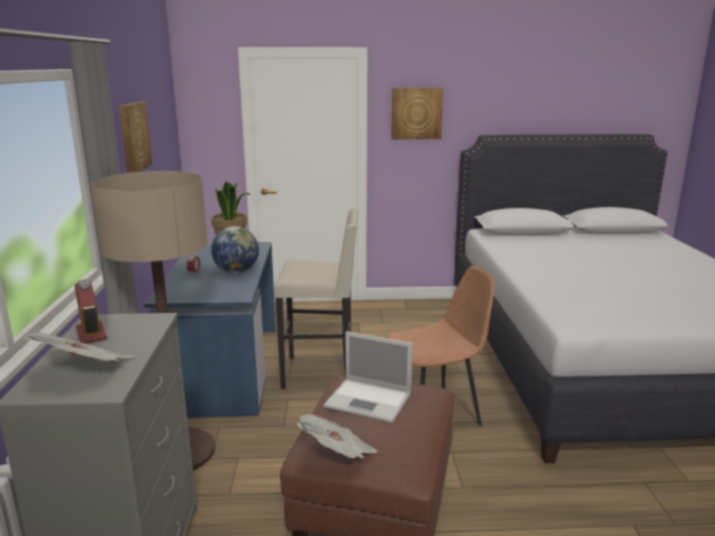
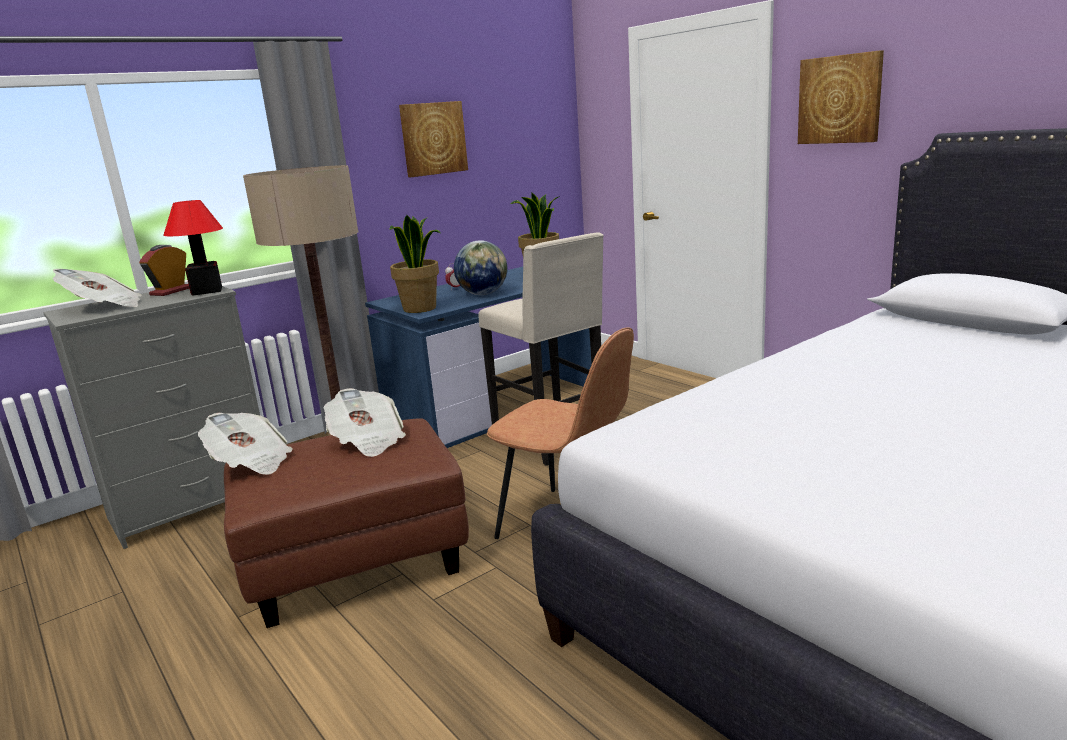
camera: 55 degrees right, 0 degrees up
(141, 321) = (207, 291): none -> table lamp
(223, 295) = (420, 309): none -> potted plant
(370, 400) = (367, 441): laptop -> newspaper

